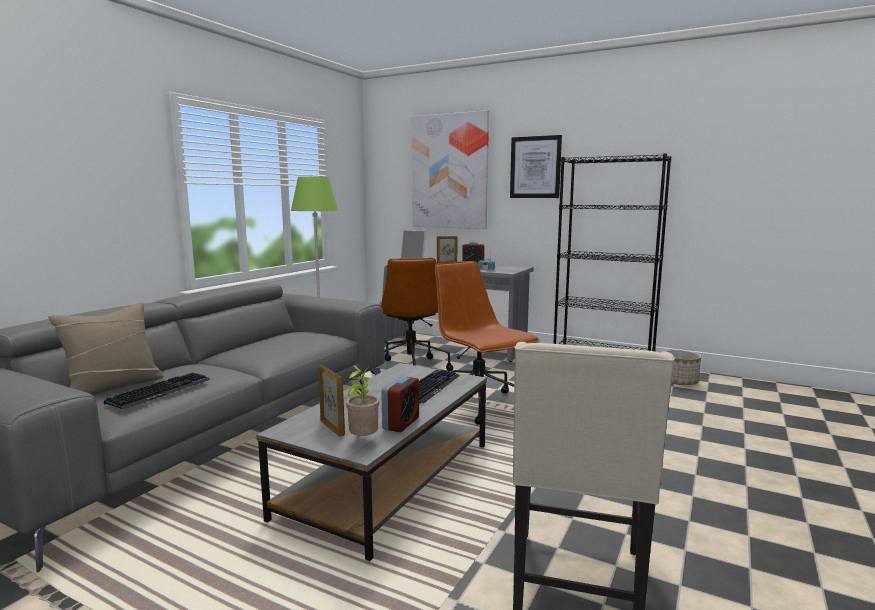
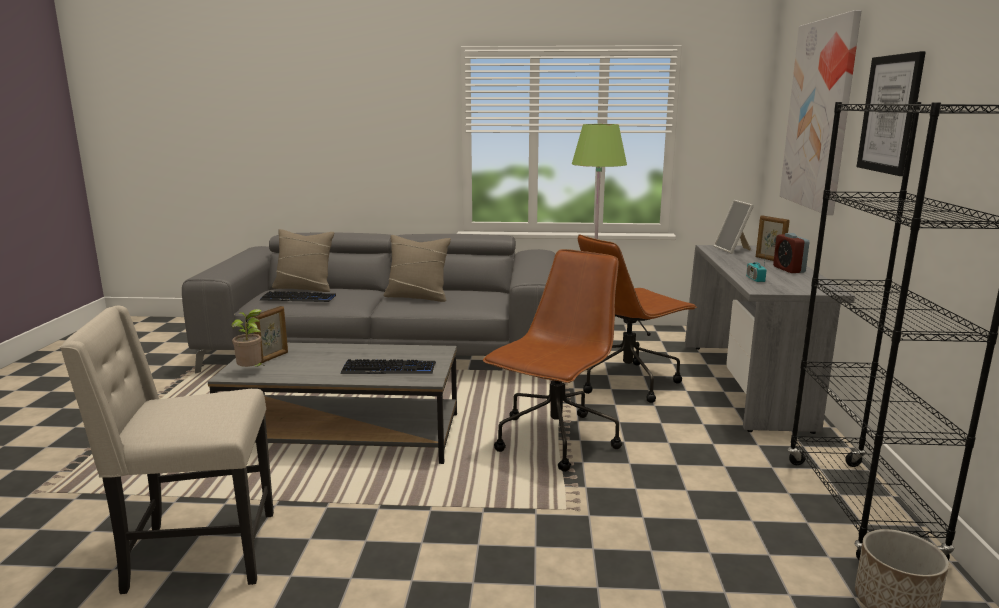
camera: 65 degrees right, 5 degrees up
(264, 351) = (417, 297): none -> beige pillow
(401, 423) = (291, 375): alarm clock -> none

